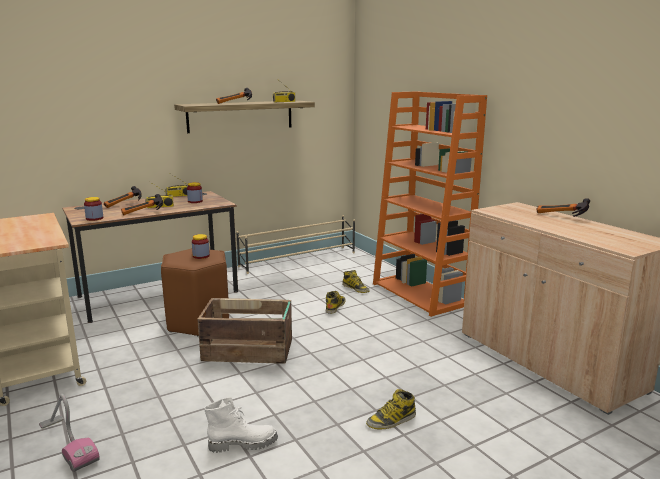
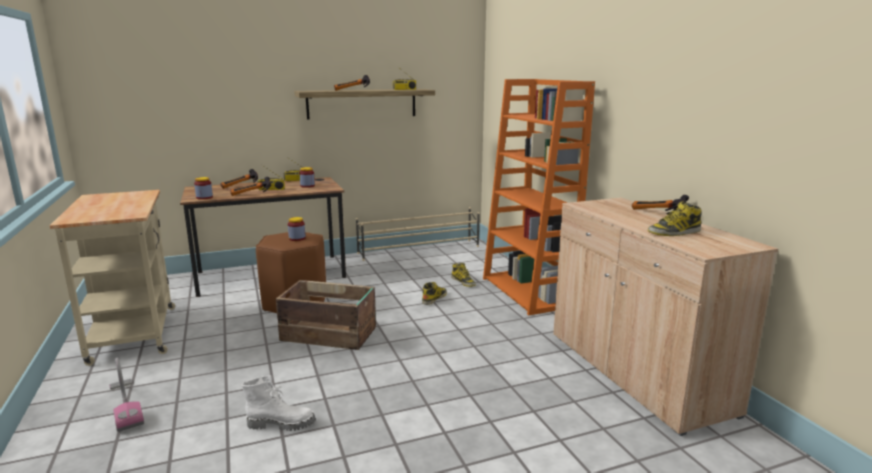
camera: 10 degrees right, 0 degrees up
(391, 420) = (438, 417): boot -> boot (674, 232)

